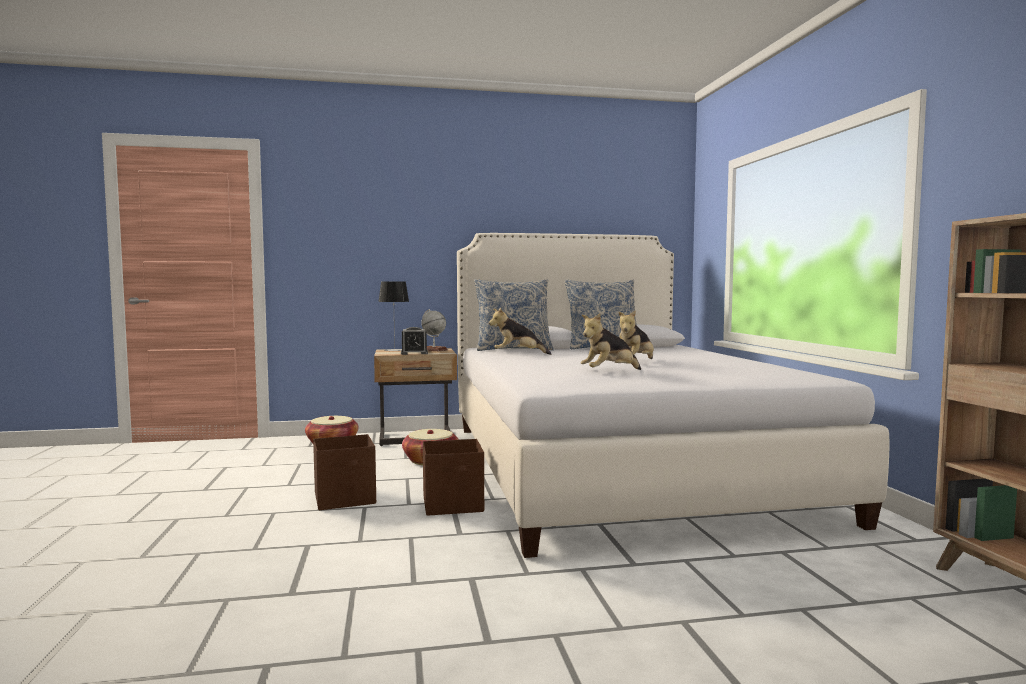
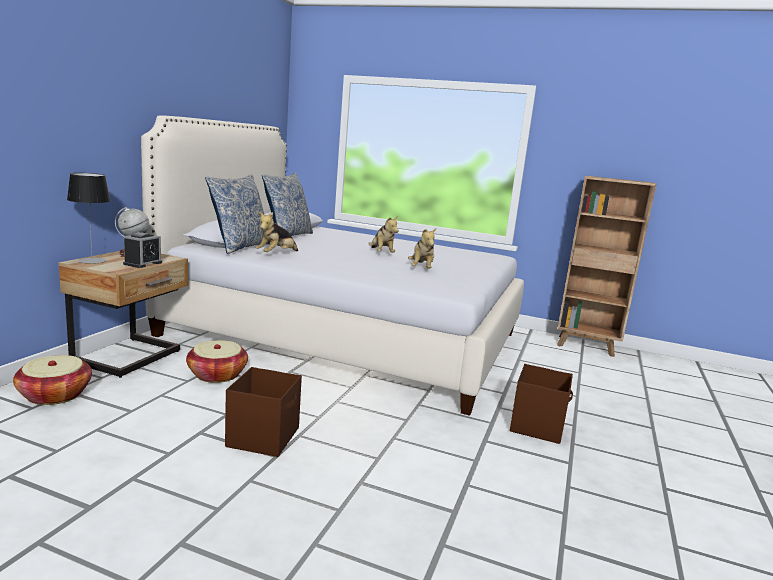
camera: 60 degrees left, 10 degrees up
(454, 504) = (345, 403): brown storage box -> brown storage box (537, 426)

